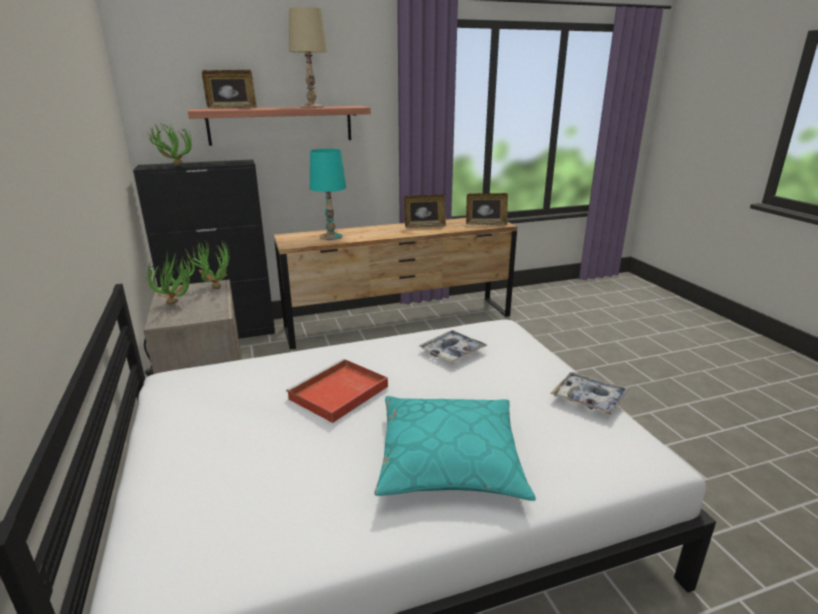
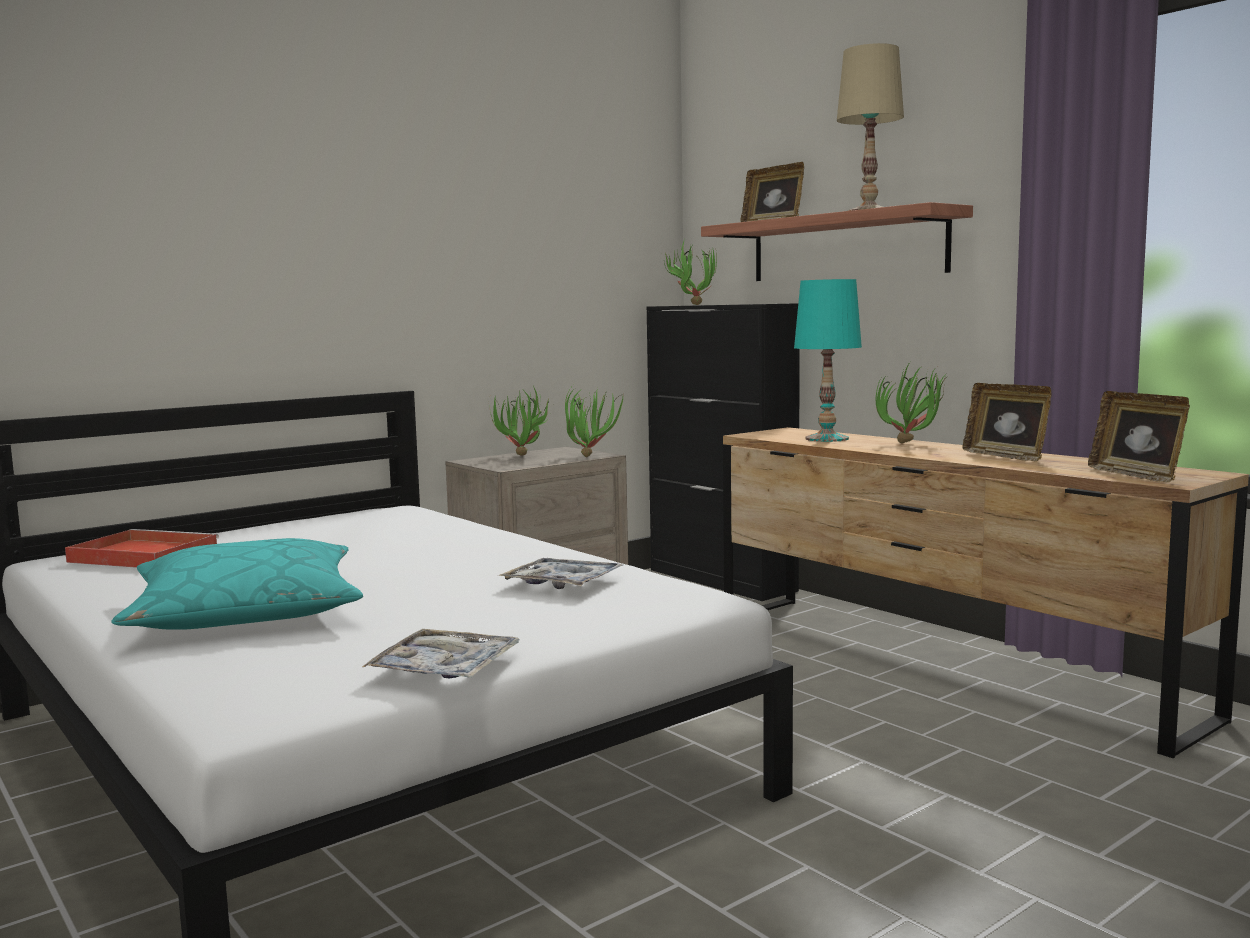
camera: 70 degrees right, 15 degrees down
(338, 393) = (387, 552): red tray -> red tray (141, 555)
(370, 229) = (914, 443): none -> potted plant

